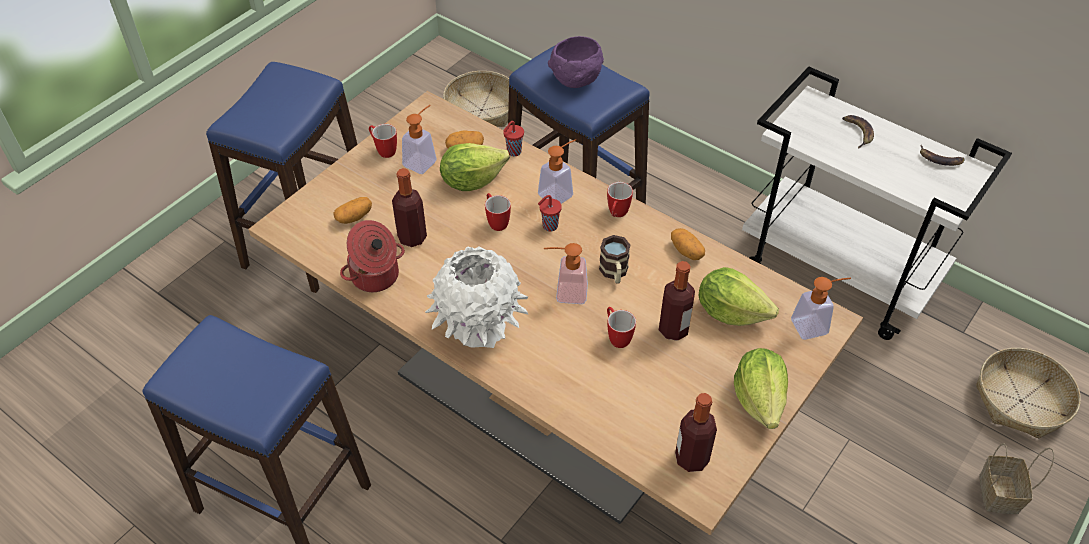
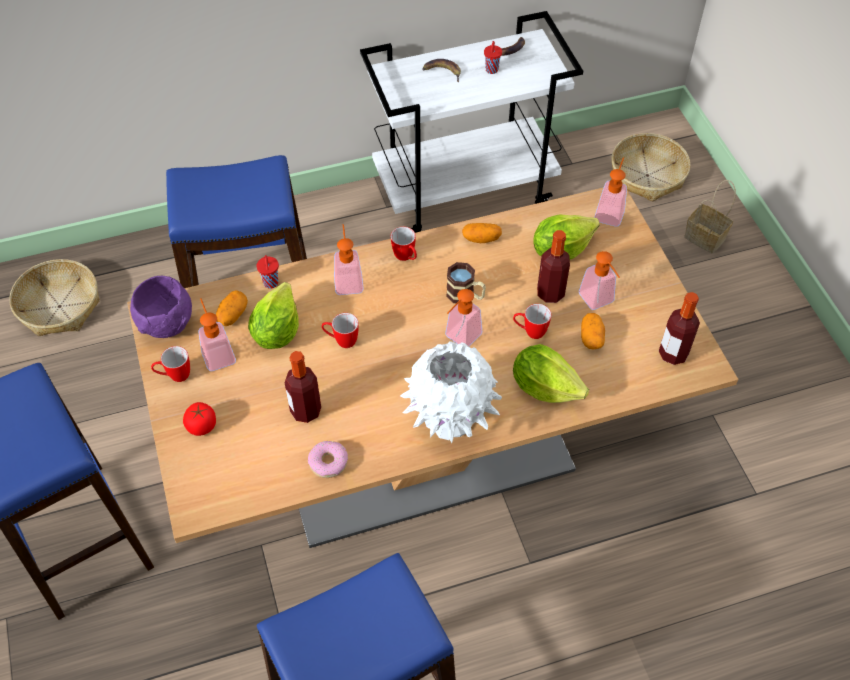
camera: 55 degrees left, 5 degrees up
(352, 189) = (202, 426): none -> tomato
(354, 217) = (240, 442): potato -> potato (591, 337)
(375, 276) = (328, 462): cooking pot -> donut
(549, 226) = (379, 308): red cup -> red cup (491, 70)
(576, 80) = (227, 192): purple bowl -> purple bowl (167, 323)
(698, 370) = (599, 302): none -> soap dispenser
(759, 399) = (650, 284): lettuce -> lettuce (545, 387)

